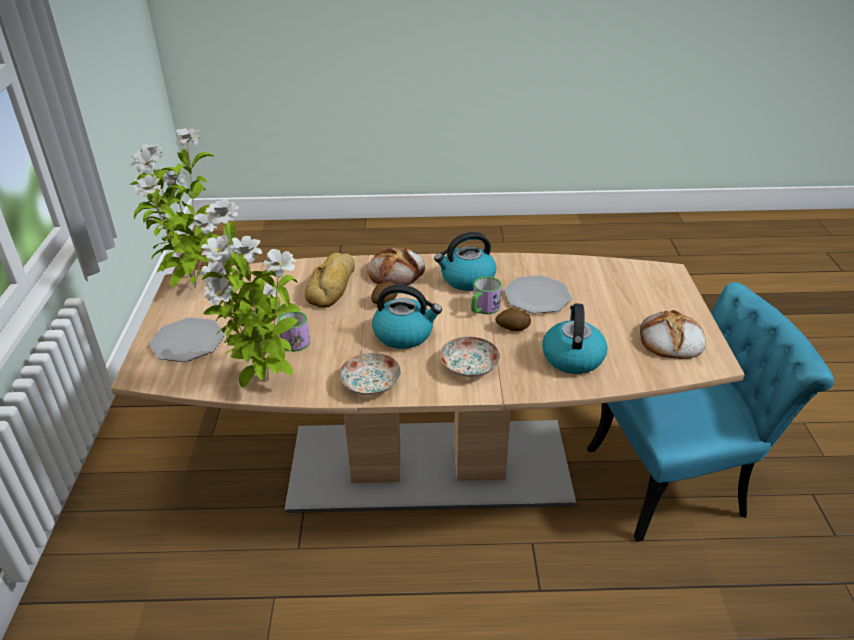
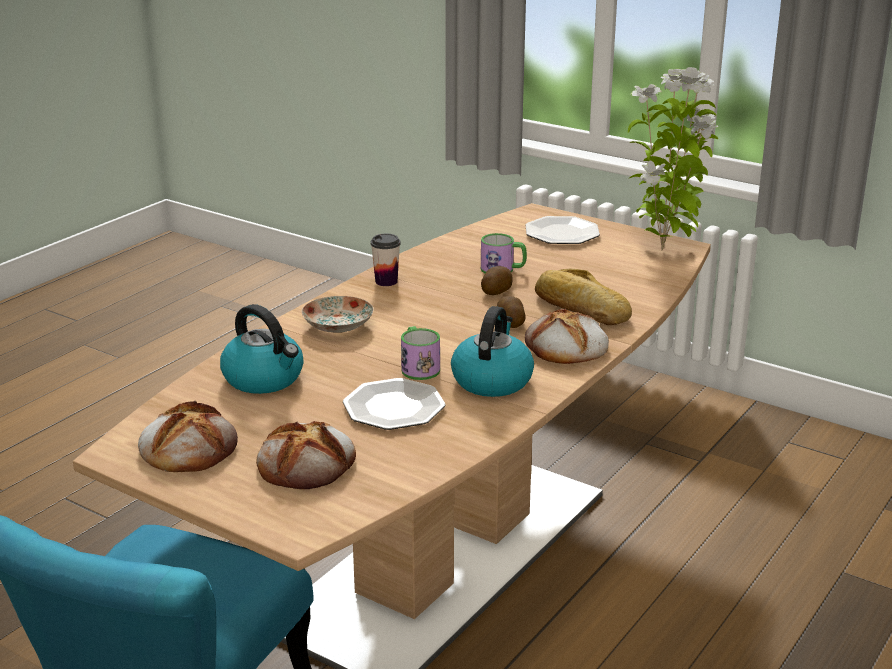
camera: 125 degrees right, 10 degrees down
(265, 382) = (453, 247): potted plant -> none
(370, 383) = (386, 281): plate -> cup
(404, 334) = (436, 315): kettle -> none
(512, 328) = (359, 368): potato -> potato (496, 291)
(623, 296) = (307, 463): none -> bread

